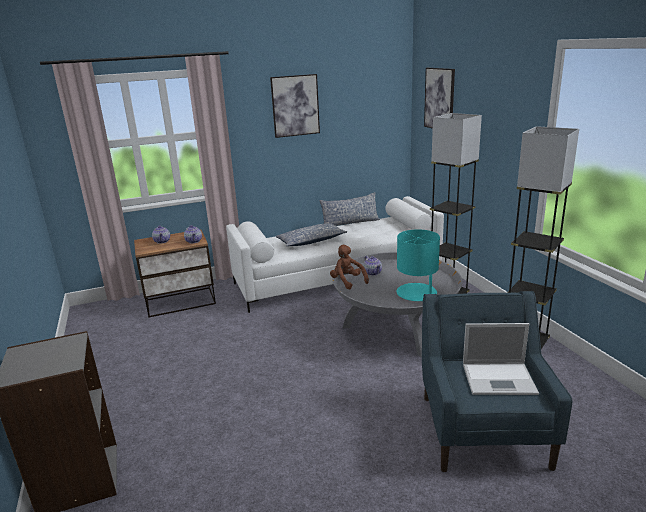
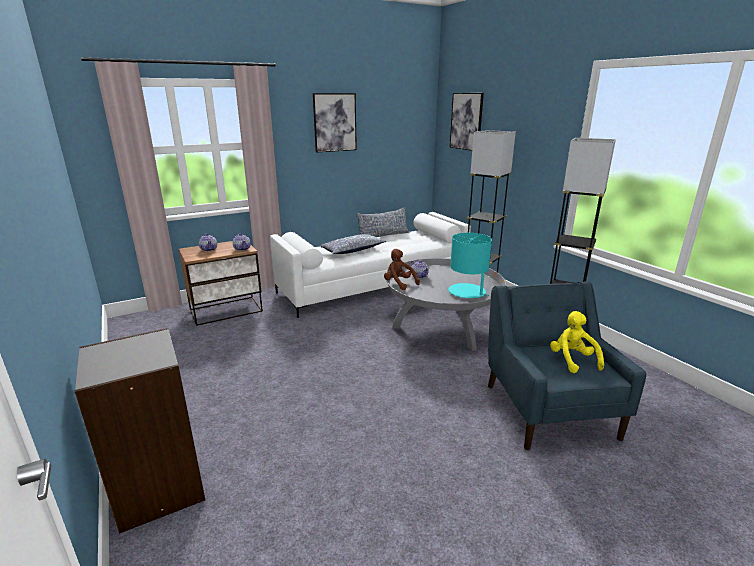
camera: 10 degrees left, 0 degrees up
(500, 379) = (572, 360): laptop -> yellow plush toy

